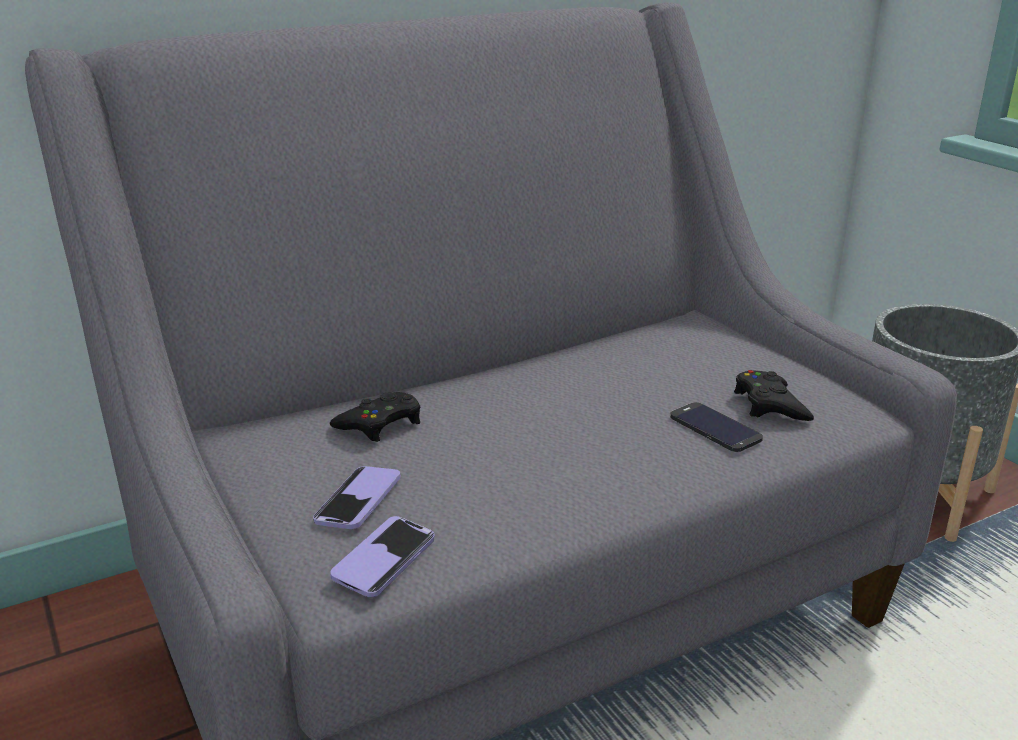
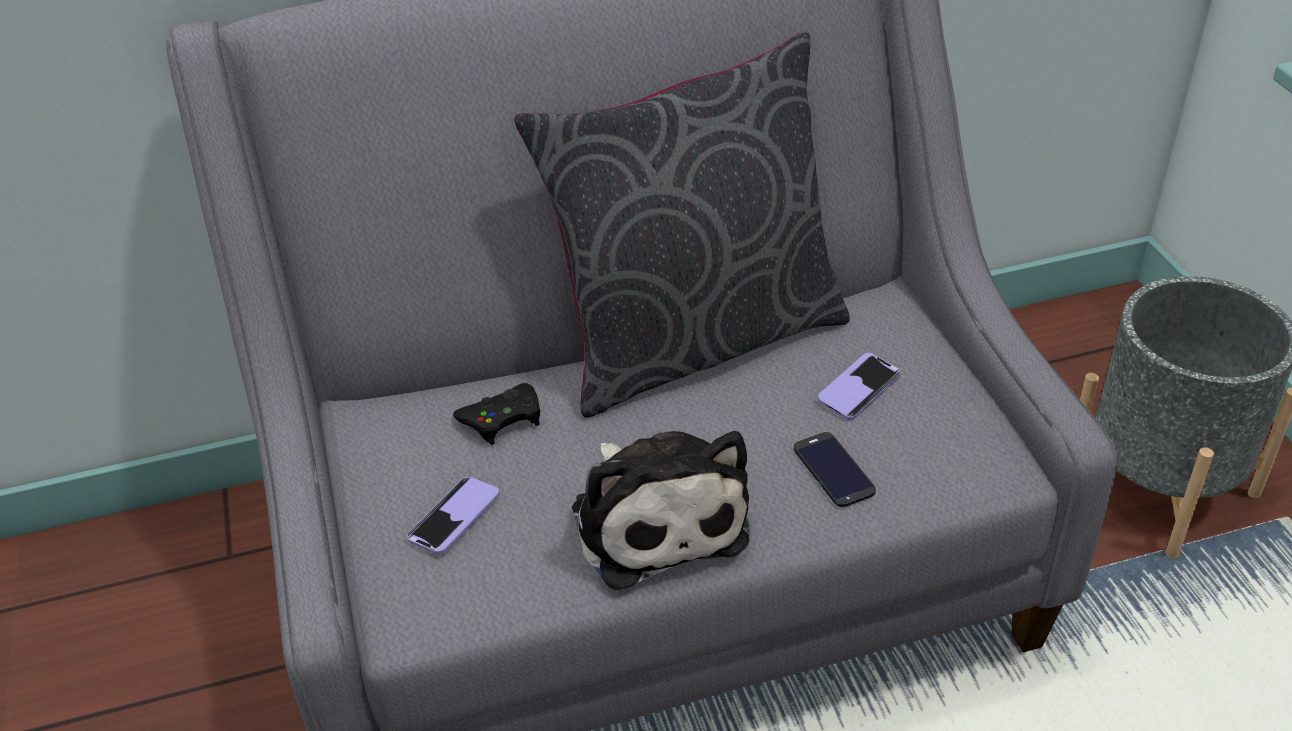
camera: 15 degrees right, 15 degrees up
(384, 559) = (457, 593): phone -> phone (859, 388)
(543, 357) = (696, 340): none -> grey pillow
(567, 478) = (656, 518): none -> plush toy
(770, 404) = (908, 443): black game controller -> none

